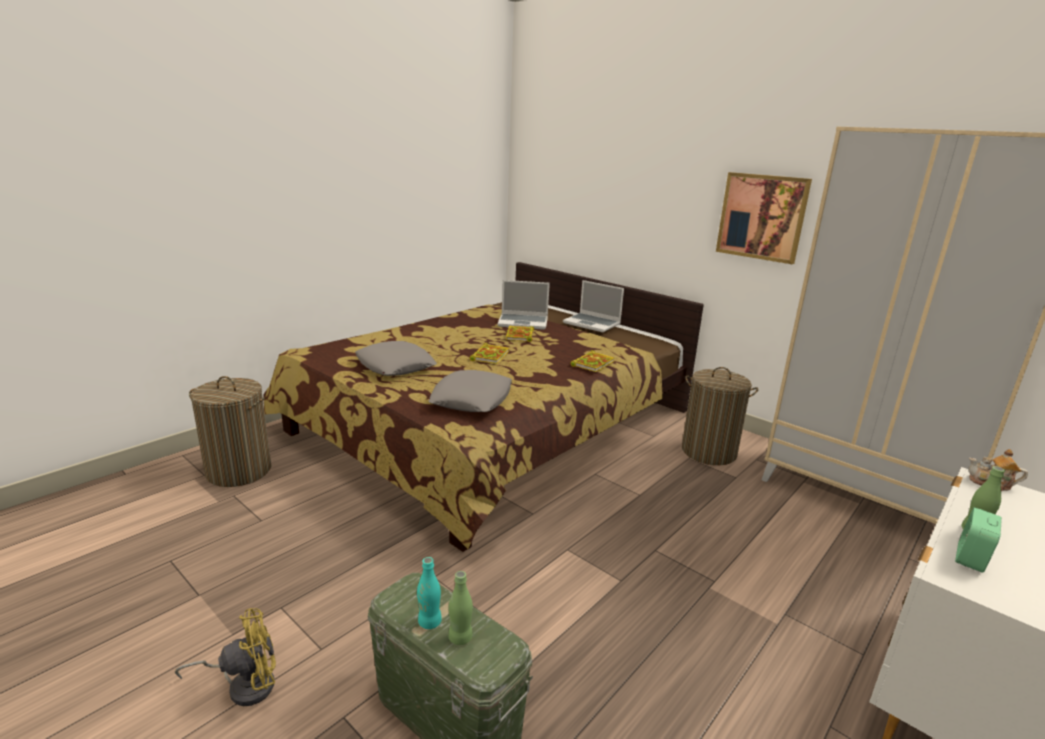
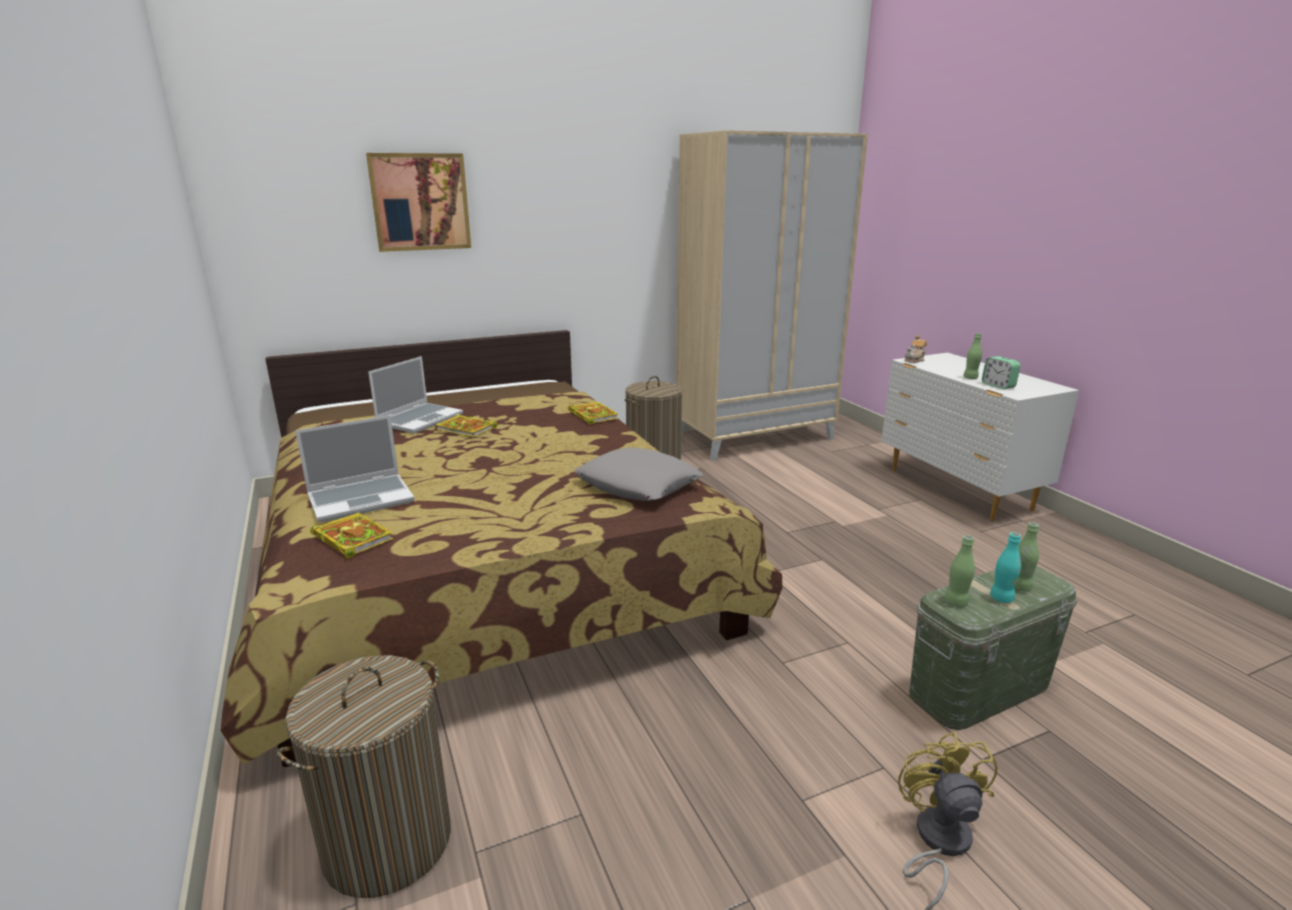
camera: 65 degrees left, 0 degrees up
(395, 366) = (482, 513): grey pillow -> none
(410, 590) = (956, 602): none -> green bottle
(490, 356) = (515, 454): book -> book (351, 538)
(592, 323) = (472, 392): laptop -> laptop (362, 499)
(762, 217) = (605, 226): picture -> picture (420, 202)

